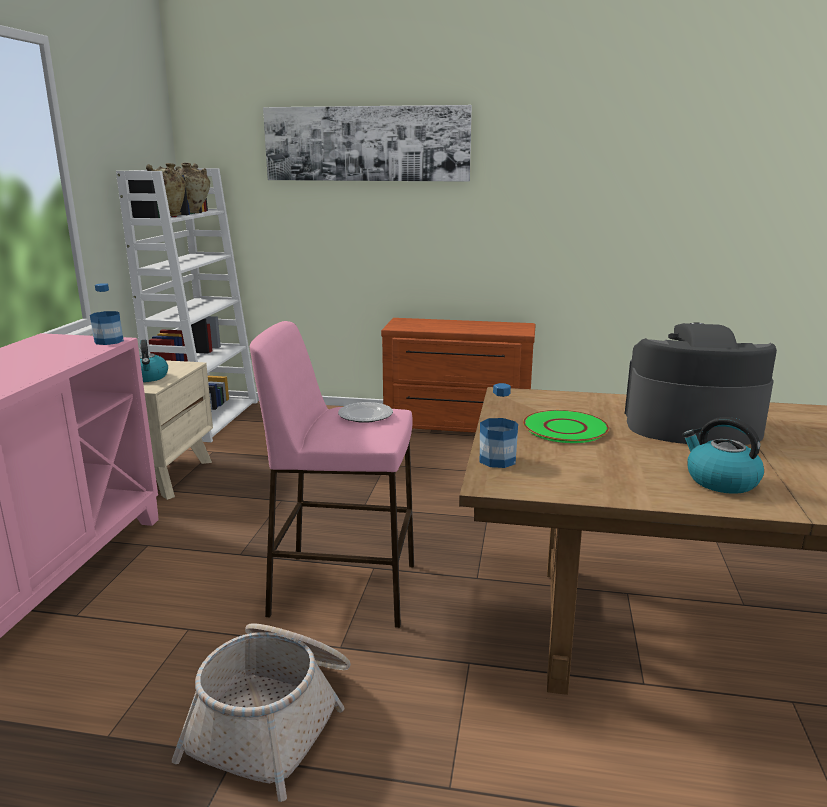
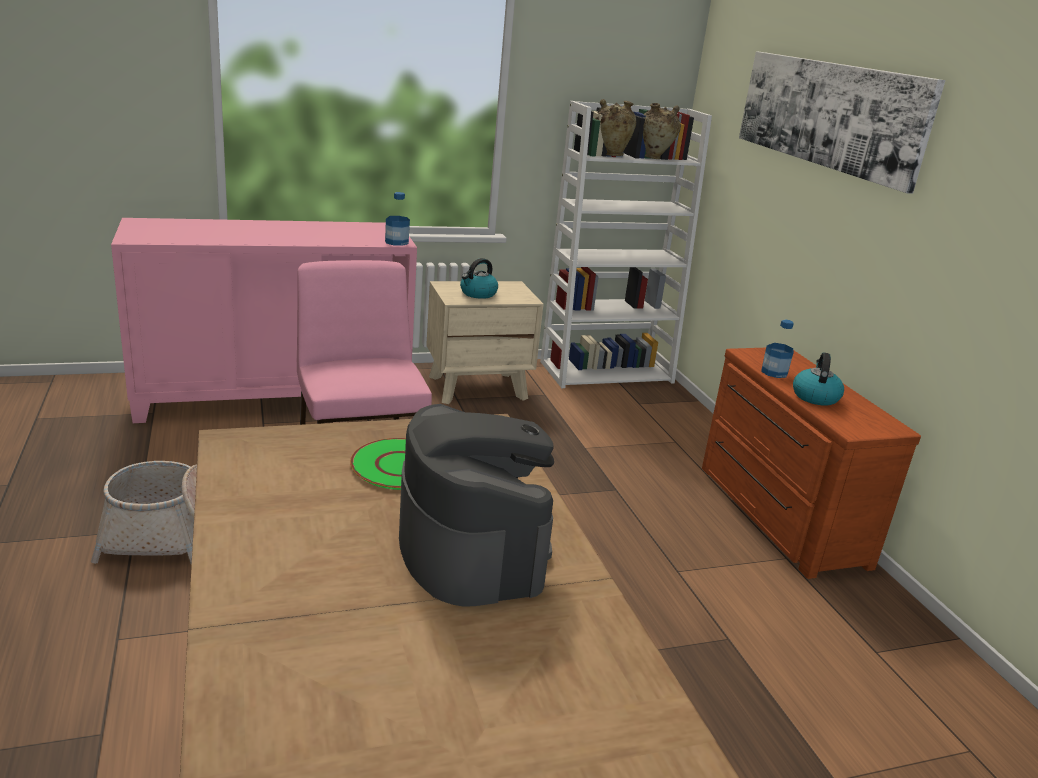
camera: 60 degrees right, 5 degrees up
(366, 415) = (377, 371): plate -> none
(497, 460) = (287, 438): bottle -> bottle (774, 372)
(720, 481) = (289, 567): kettle -> kettle (815, 396)

